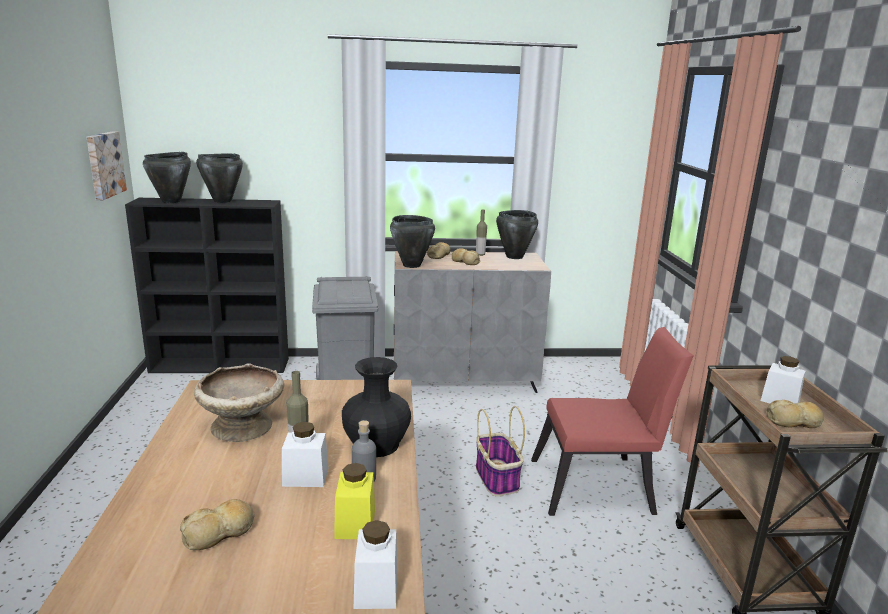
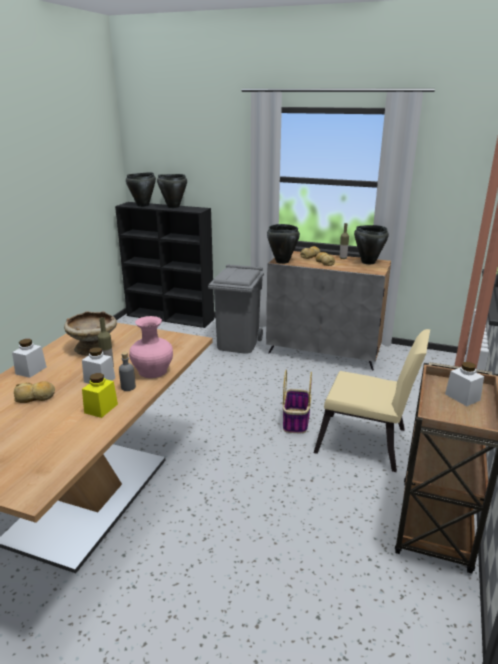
camera: 25 degrees right, 5 degrees up
(103, 164) = (100, 180): picture -> none
(376, 444) = (153, 371): black vase -> pink vase
(376, 588) = (80, 440): white jar -> white jar (31, 370)
(599, 487) = (367, 444): red chair -> beige chair
(794, 422) = (453, 413): bread -> none

